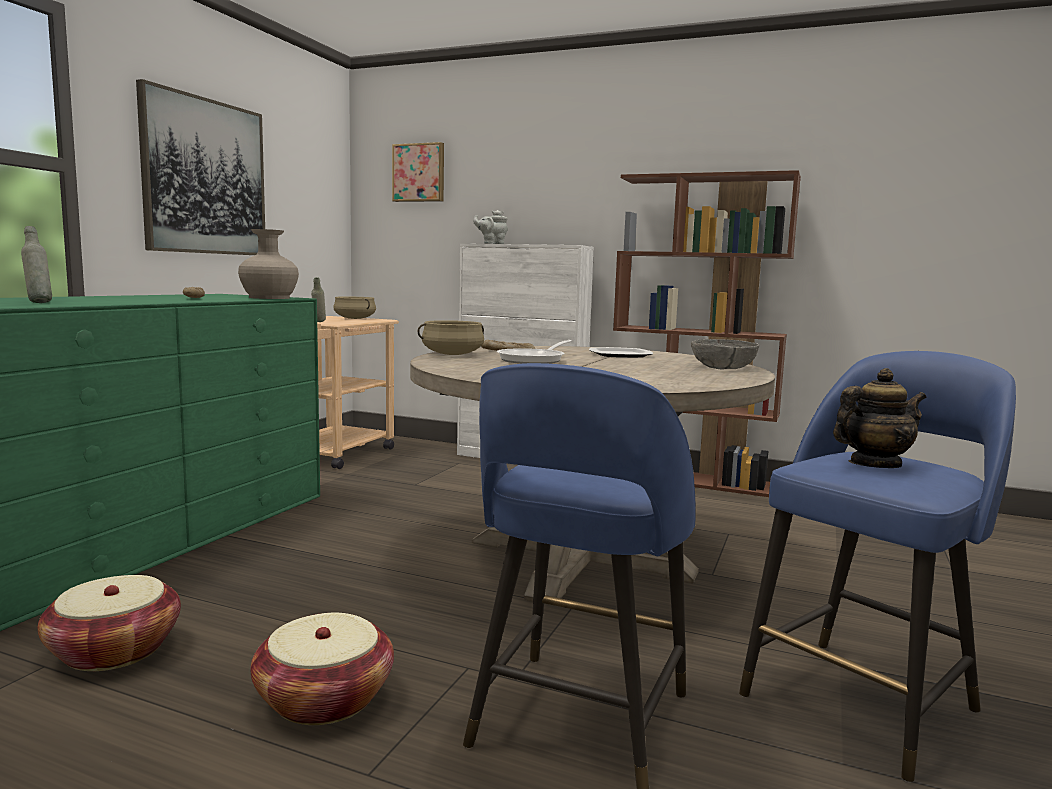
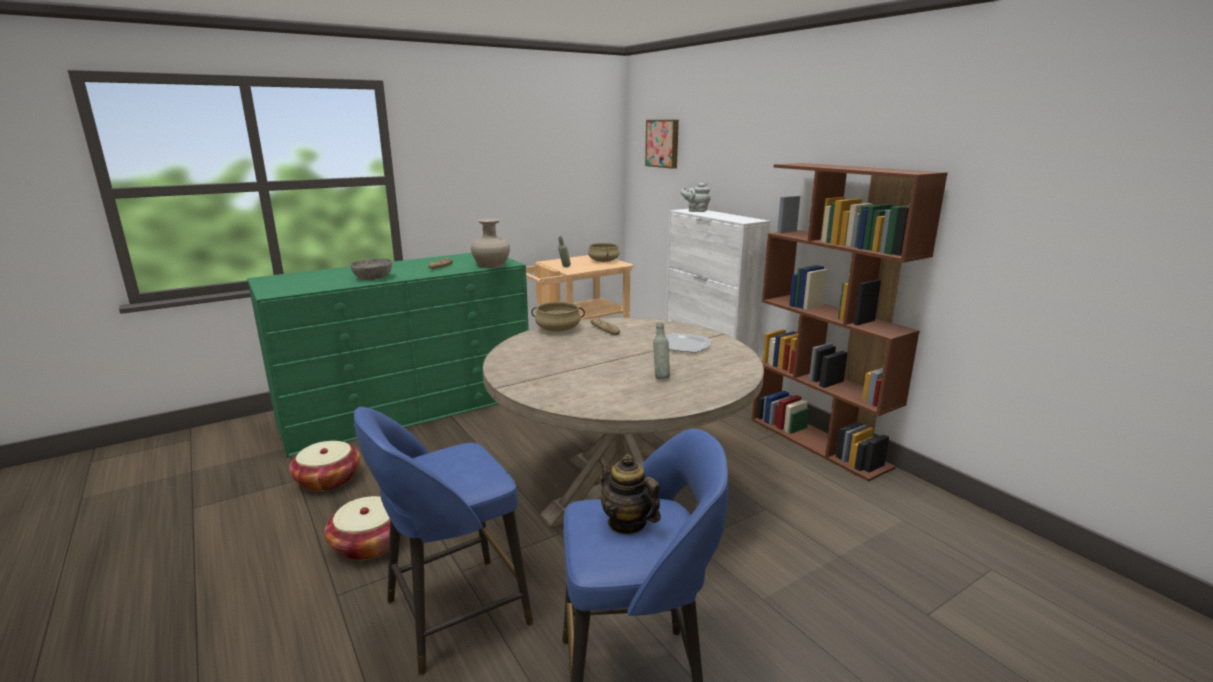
camera: 35 degrees right, 10 degrees up
(38, 302) = (331, 282): grey bottle -> grey bottle (660, 377)
(205, 177) = (488, 168): picture -> none
(535, 360) = (595, 346): frying pan -> none
(722, 367) = (716, 382): grey bowl -> grey bowl (373, 278)
(874, 464) = (627, 523): teapot -> teapot turned 150 degrees counterclockwise

